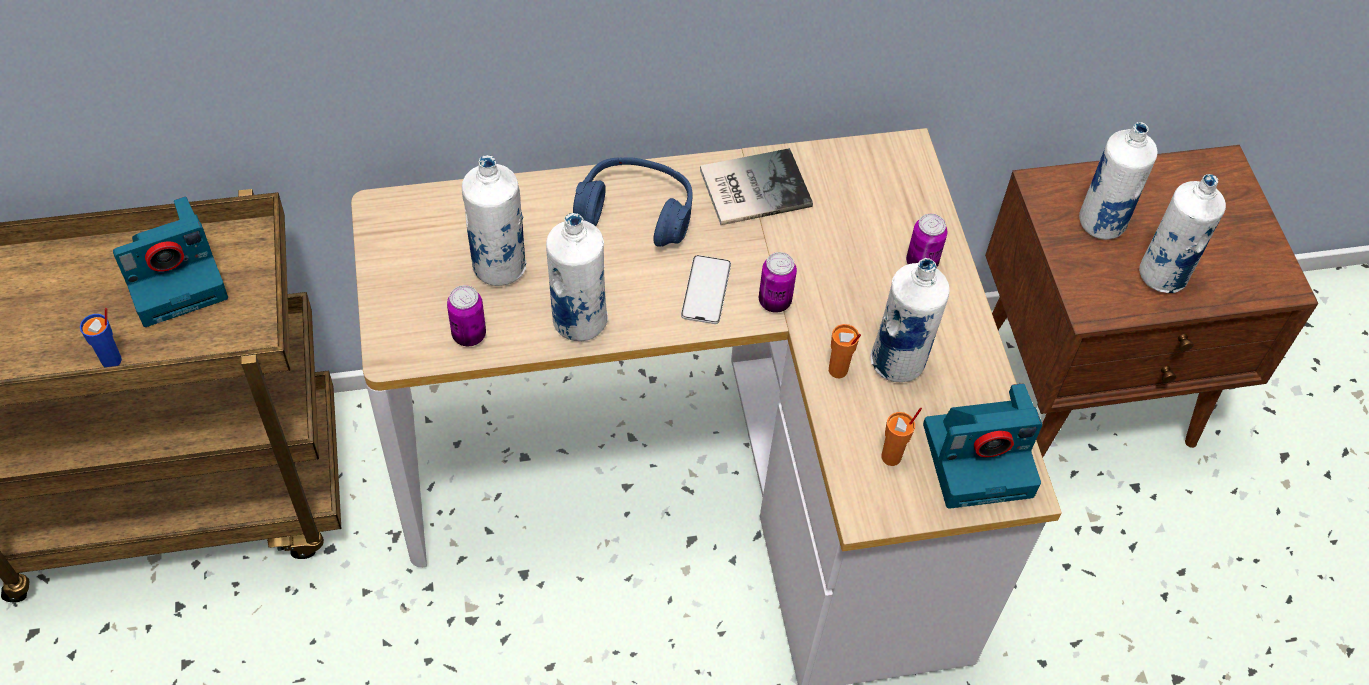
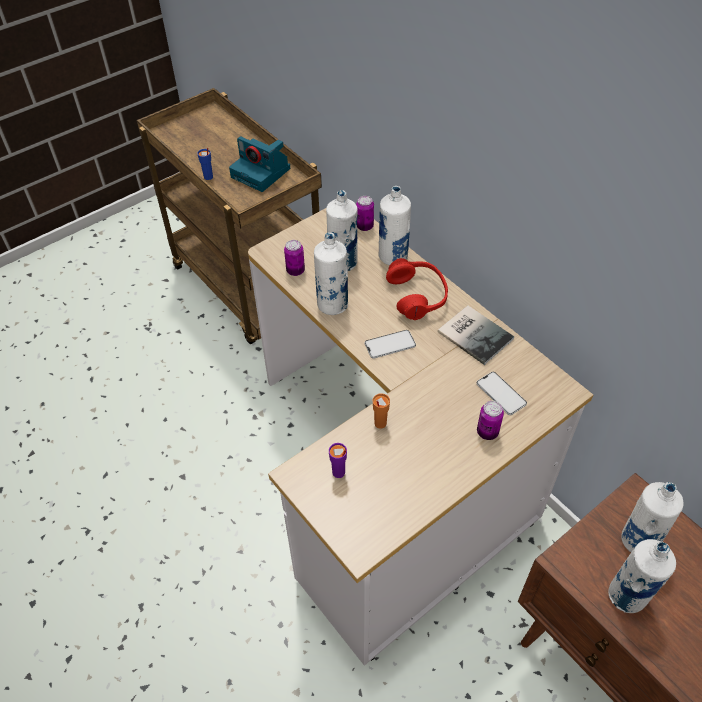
camera: 65 degrees right, 5 degrees down
(636, 212) = (417, 296): blue headphones -> red headphones
(774, 301) = (405, 376): can -> can (364, 226)
(869, 215) = (501, 393): none -> phone
(892, 457) = (338, 473): orange cup -> purple cup
(898, 362) = (406, 449): white bottle -> white bottle (393, 257)
(980, 458) = (367, 518): camera -> none

